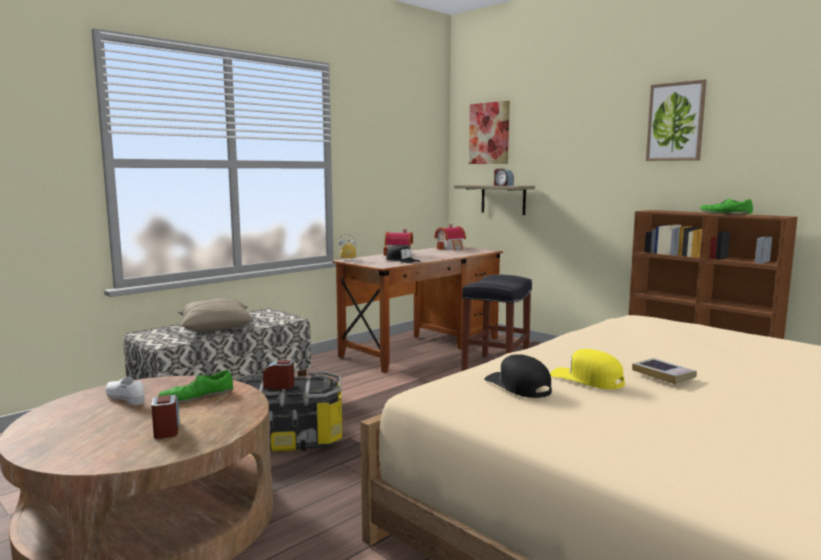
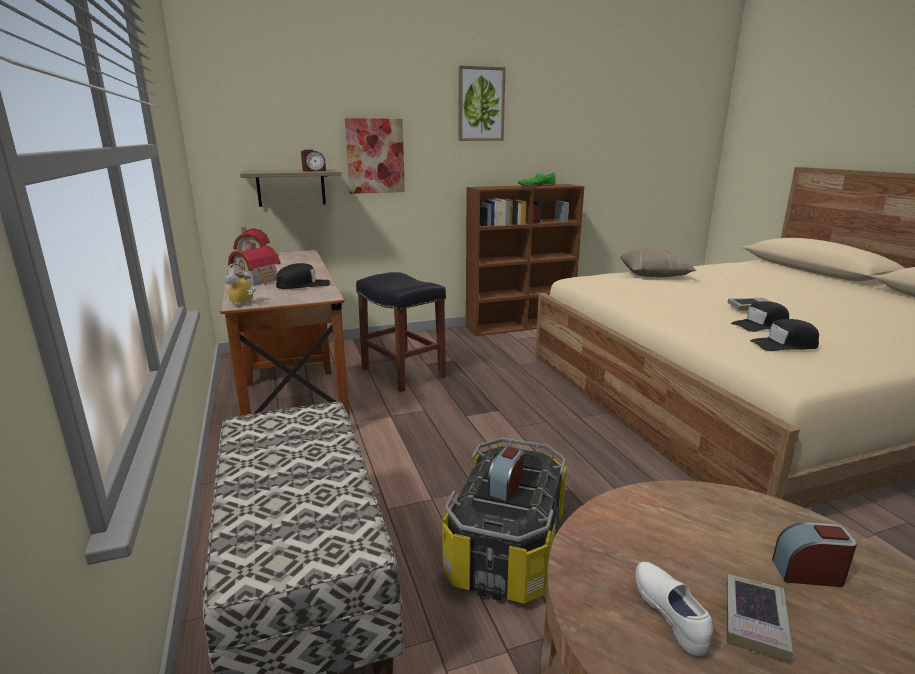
camera: 65 degrees left, 10 degrees up
(122, 416) = (755, 621): none -> book
(126, 399) = (670, 615): white shoe -> white shoe turned 105 degrees clockwise
(196, 397) = (668, 535): green shoe -> none
(216, 328) = (302, 481): beige pillow -> beige pillow (654, 274)
(489, 133) = (256, 101): picture -> picture (375, 156)
(587, 379) = (760, 325): yellow cap -> black cap

